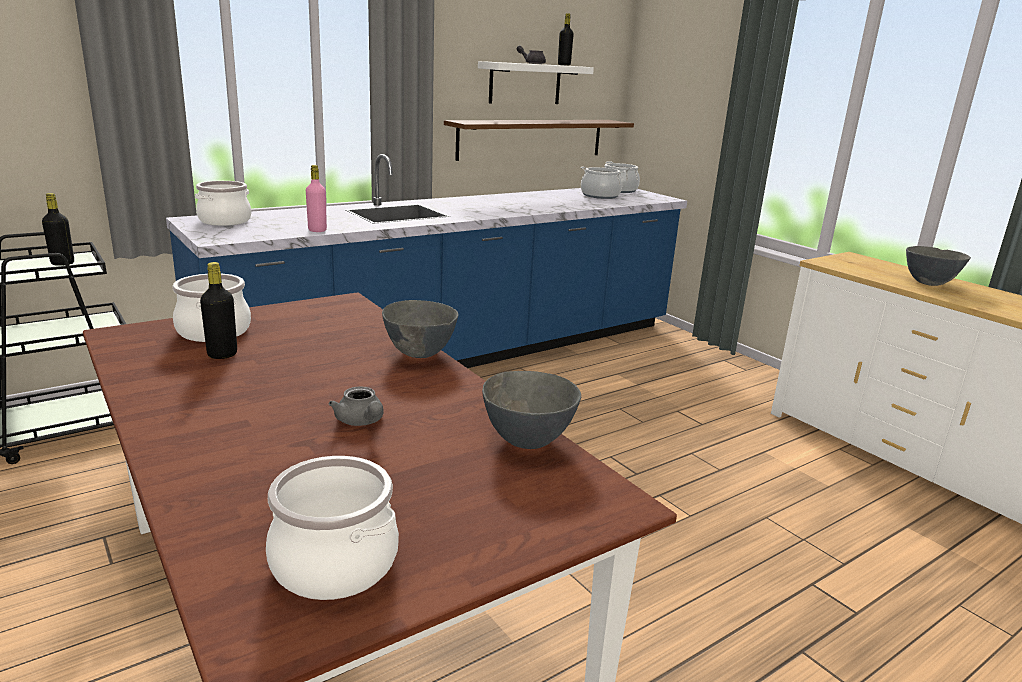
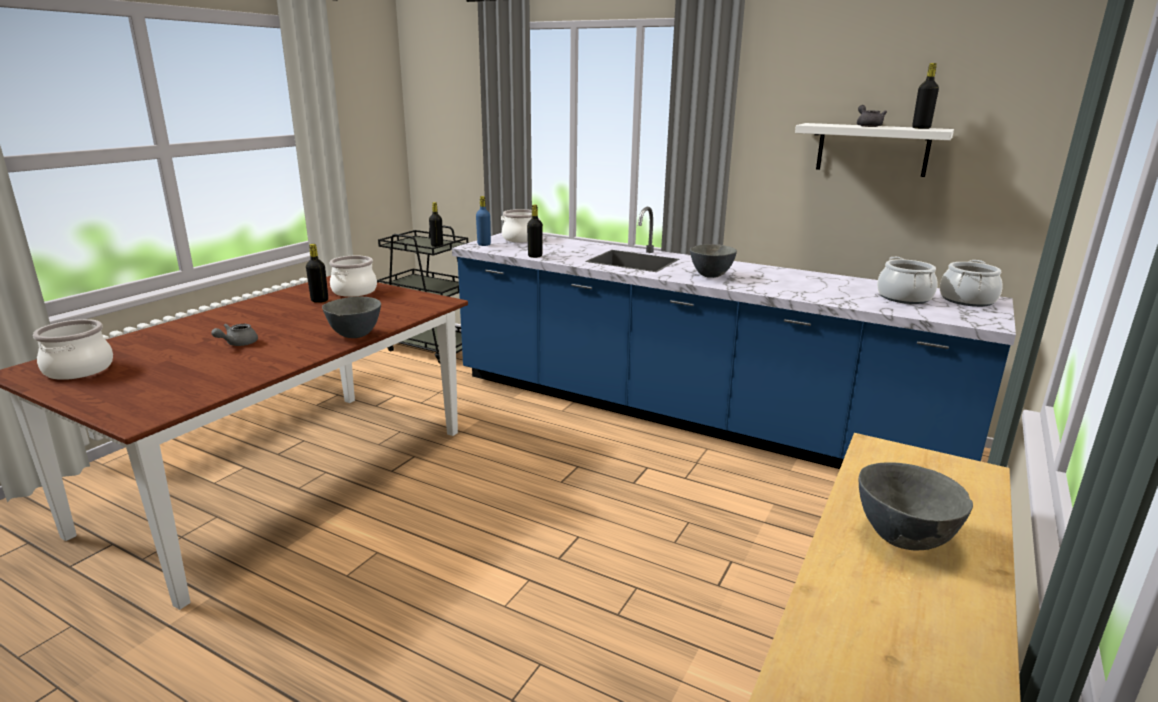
camera: 65 degrees right, 0 degrees up
(216, 234) = (484, 244): none -> blue bottle
(317, 230) = (535, 256): pink bottle -> black bottle
(527, 442) = (222, 384): grey bowl -> grey bowl (710, 276)
(531, 138) = (877, 215): brown shelf -> none

